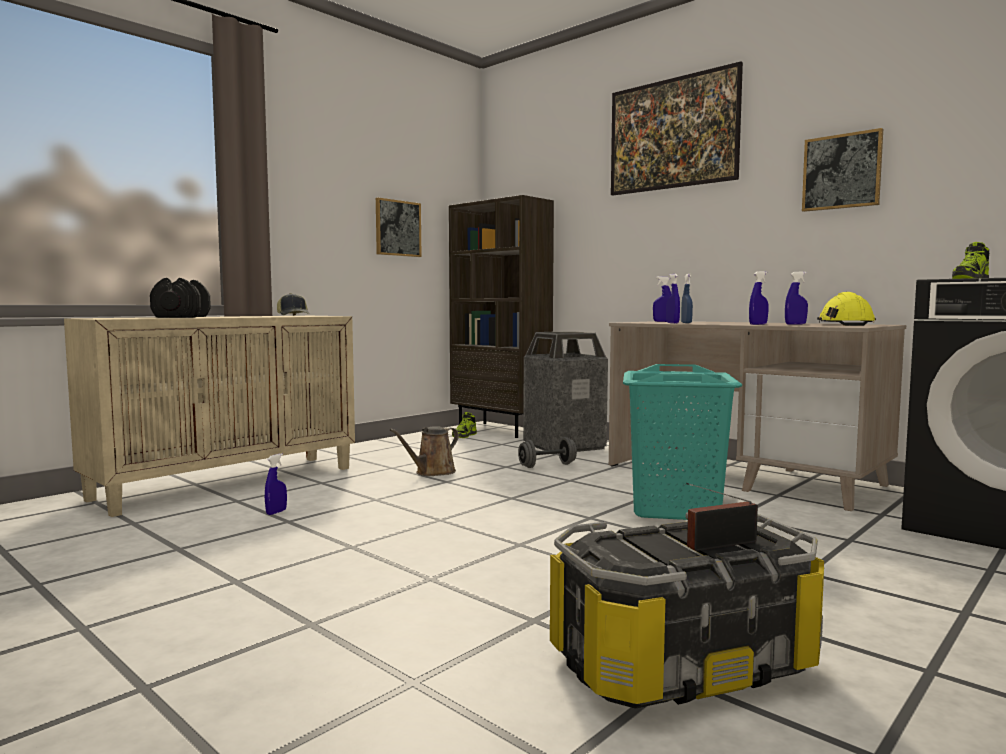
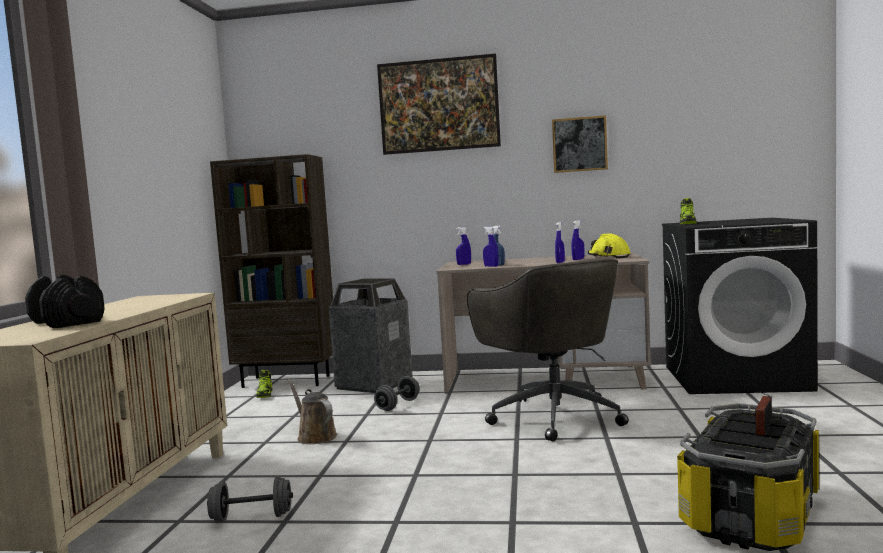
camera: 35 degrees left, 0 degrees up
(276, 512) = (252, 517): blue spray bottle -> grey dumbbell
(294, 315) = (140, 299): cap -> none
(397, 228) = (174, 188): picture -> none
(432, 472) = (315, 436): brown watering can -> brown watering can turned 135 degrees clockwise
(674, 509) = (553, 416): turquoise laundry basket -> grey office chair

